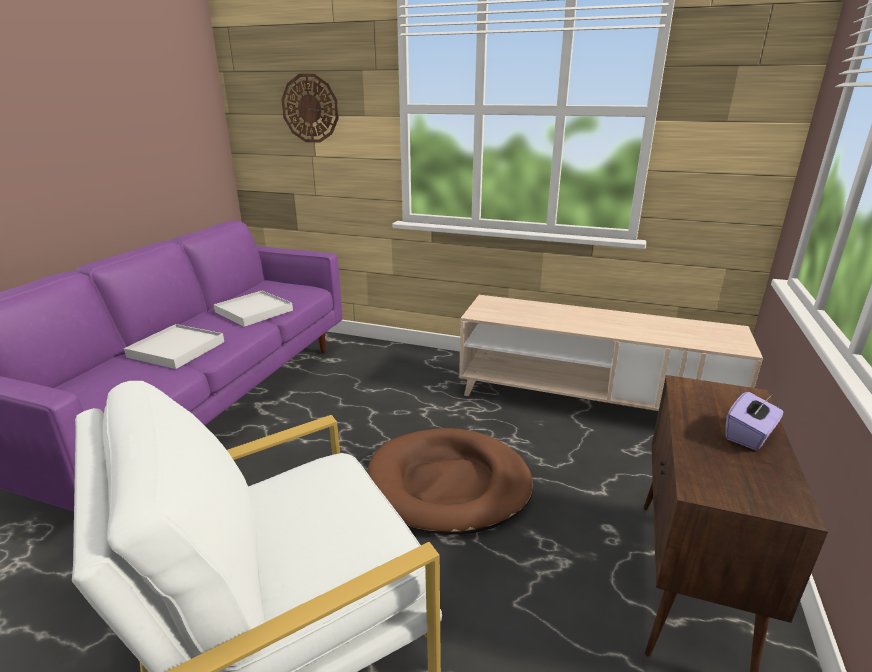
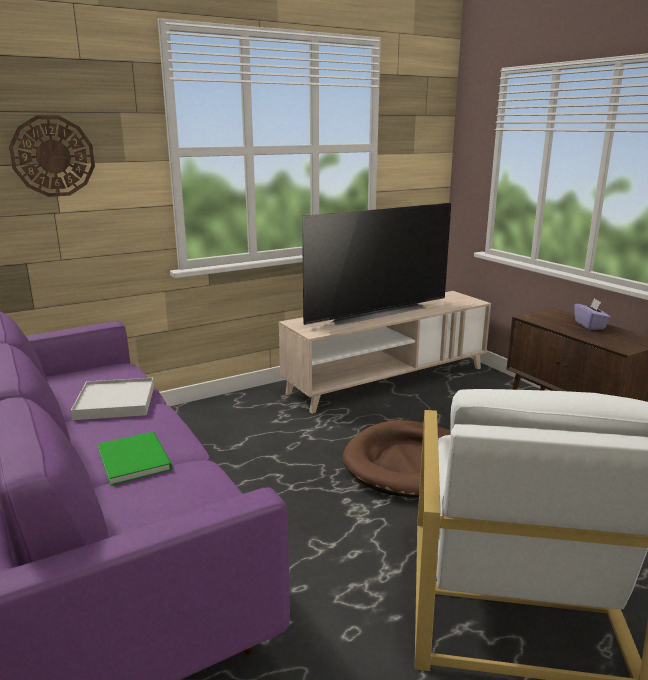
camera: 50 degrees left, 5 degrees down
(177, 349) = (135, 458): white tray -> green book
(582, 316) = (374, 312): none -> television

